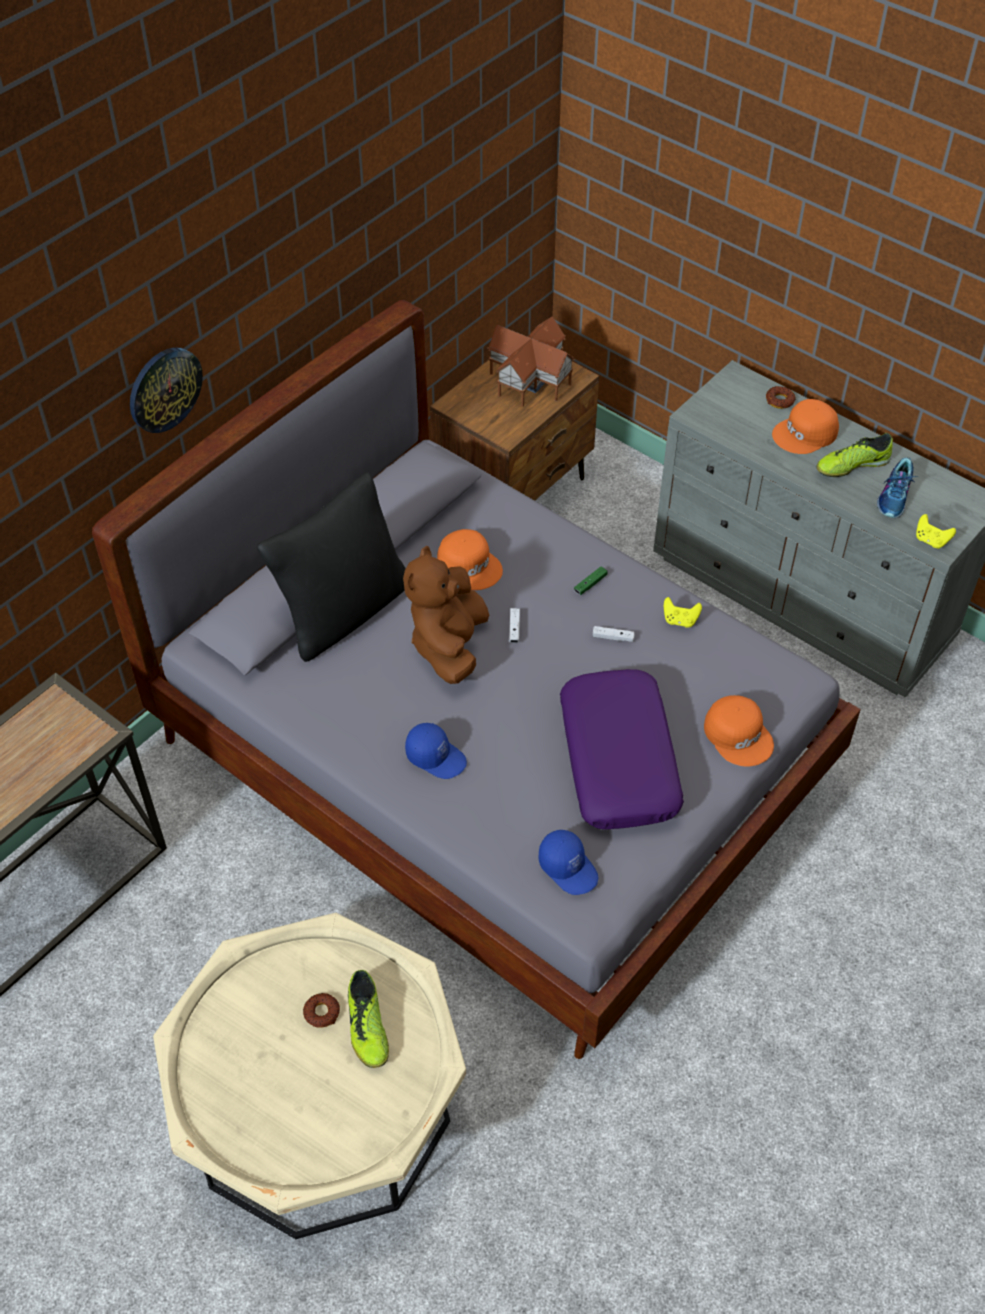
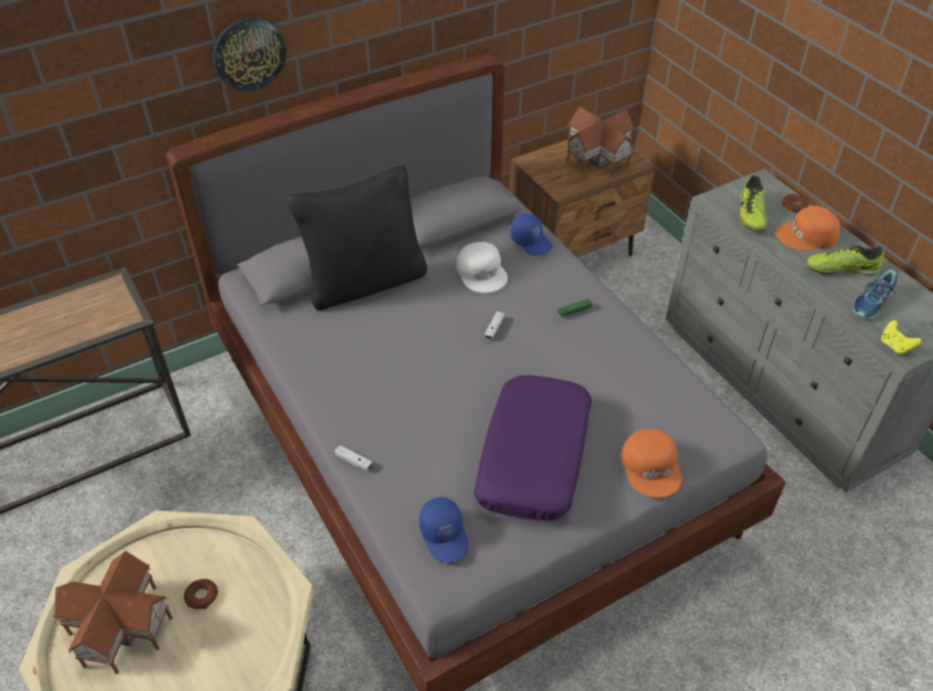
camera: 20 degrees right, 5 degrees down
(254, 1072) = (122, 628): none -> toy house
(367, 1026) = (231, 621): shoe -> shoe (750, 214)
(436, 757) = (380, 410): blue cap -> blue cap (531, 241)
(449, 645) = (435, 327): brown plush toy -> none
(470, 565) = (482, 272): orange cap -> white cap
(613, 637) = (574, 356): white game controller -> white game controller (354, 461)
(680, 620) = (639, 358): yellow game controller -> none

